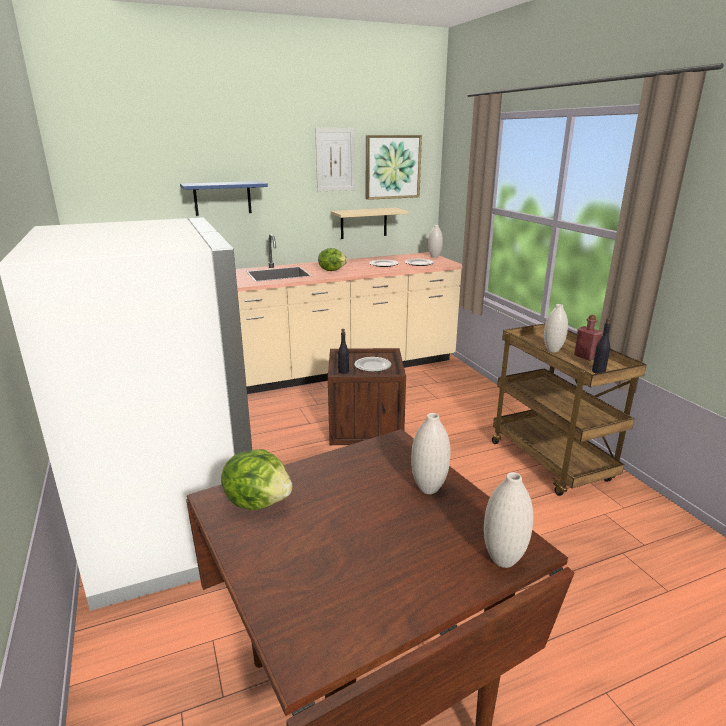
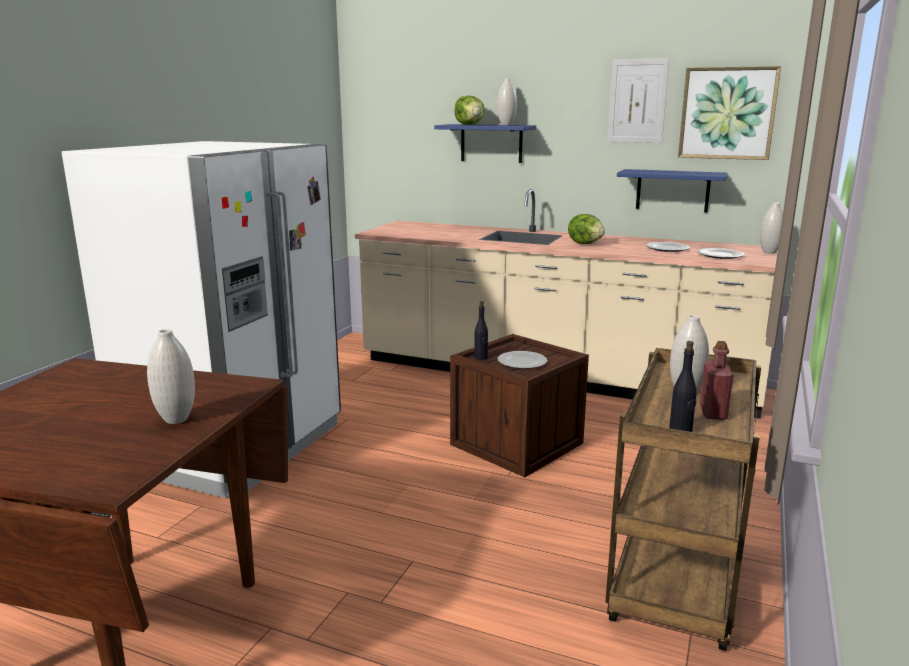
camera: 45 degrees right, 5 degrees down
(259, 501) = (86, 377): lettuce -> lettuce (470, 124)
(363, 223) = (672, 190): beige shelf -> blue shelf
(503, 560) = (81, 479): white vase -> white vase (506, 125)

